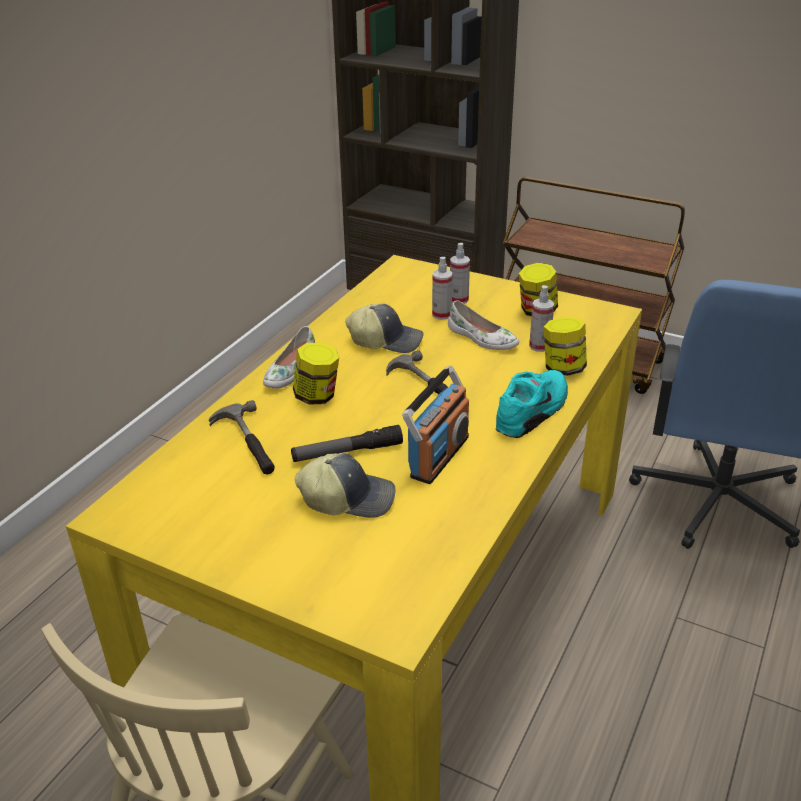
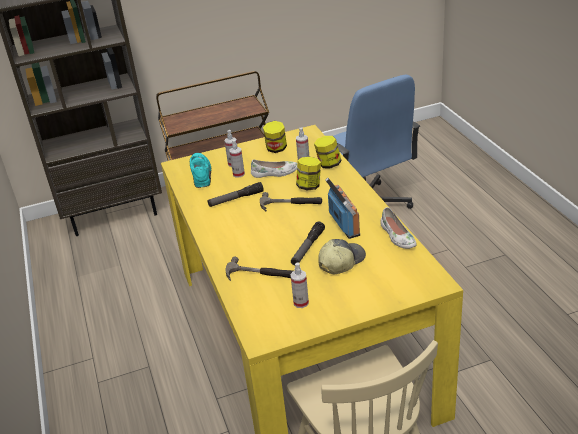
camera: 45 degrees left, 0 degrees up
(219, 510) = (301, 303): none -> spray bottle
(289, 370) = (217, 238): white shoe -> white shoe (397, 236)
(317, 396) = (252, 238): jar -> jar (309, 186)
(386, 340) = (236, 199): cap -> flashlight
(534, 412) = (347, 186): turquoise shoe -> turquoise shoe (202, 174)

